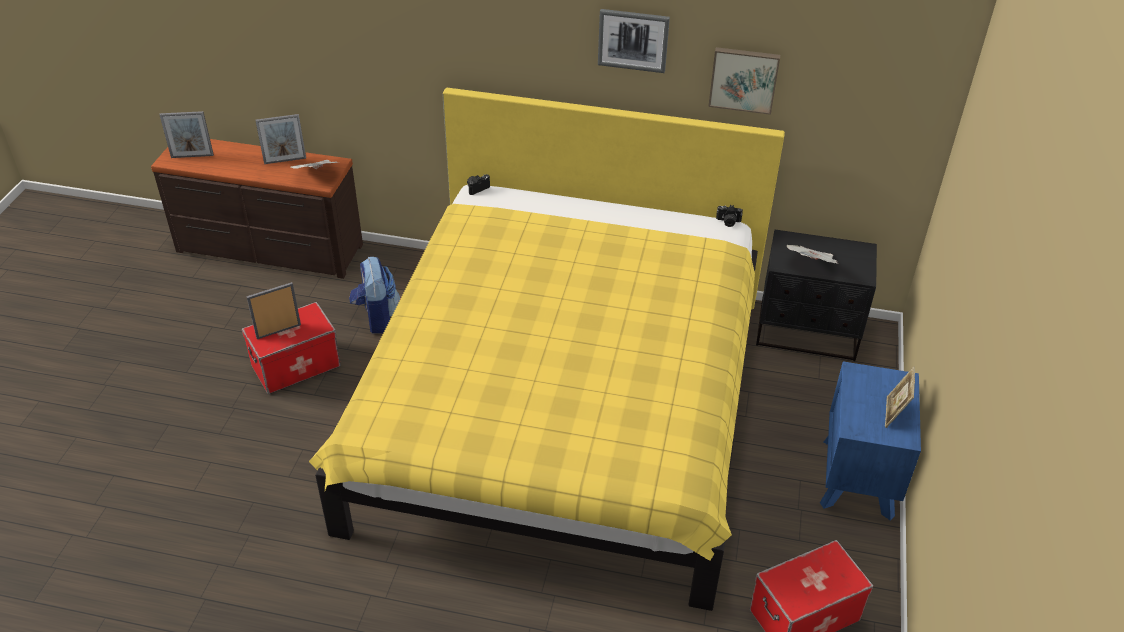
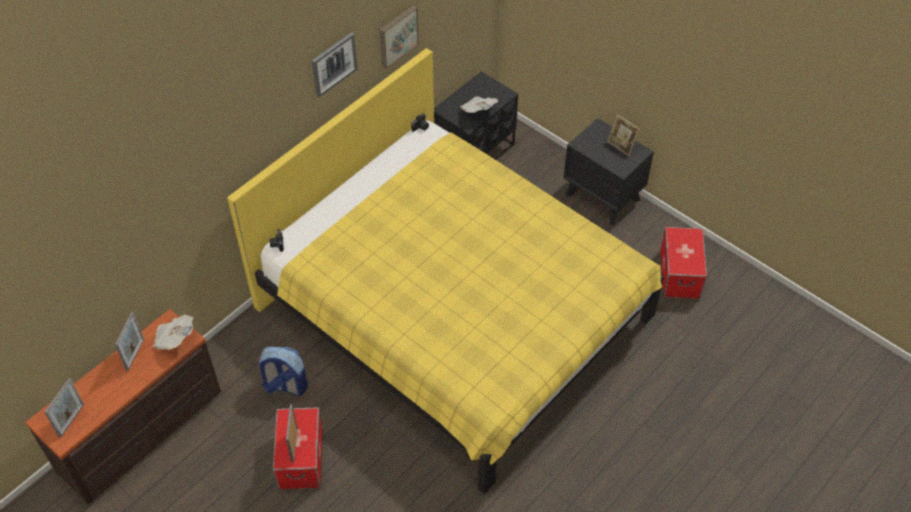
camera: 60 degrees left, 10 degrees up
(858, 478) = (603, 197): blue nightstand -> black nightstand

